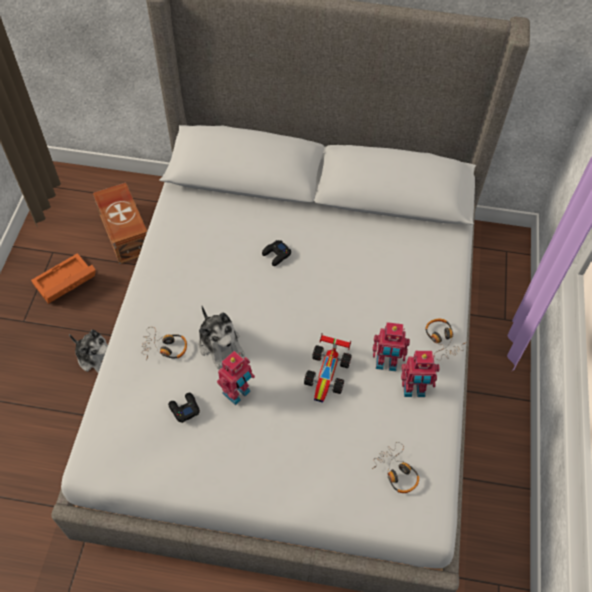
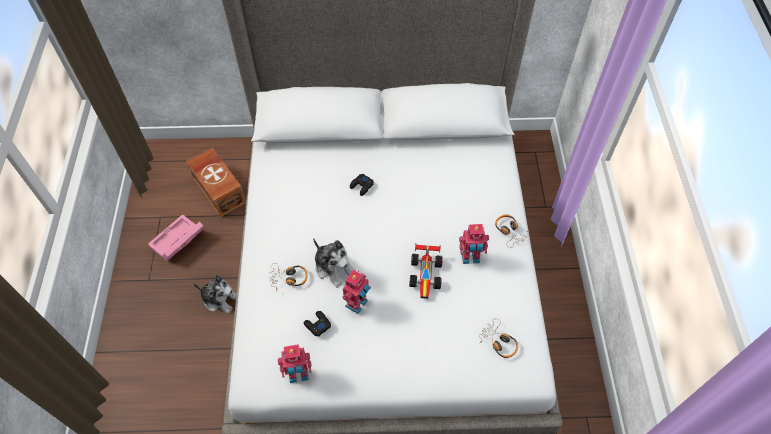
camera: 10 degrees left, 0 degrees up
(65, 284) = (177, 242): orange storage box -> pink storage box
(414, 390) = (497, 275): toy robot -> toy robot (298, 375)

